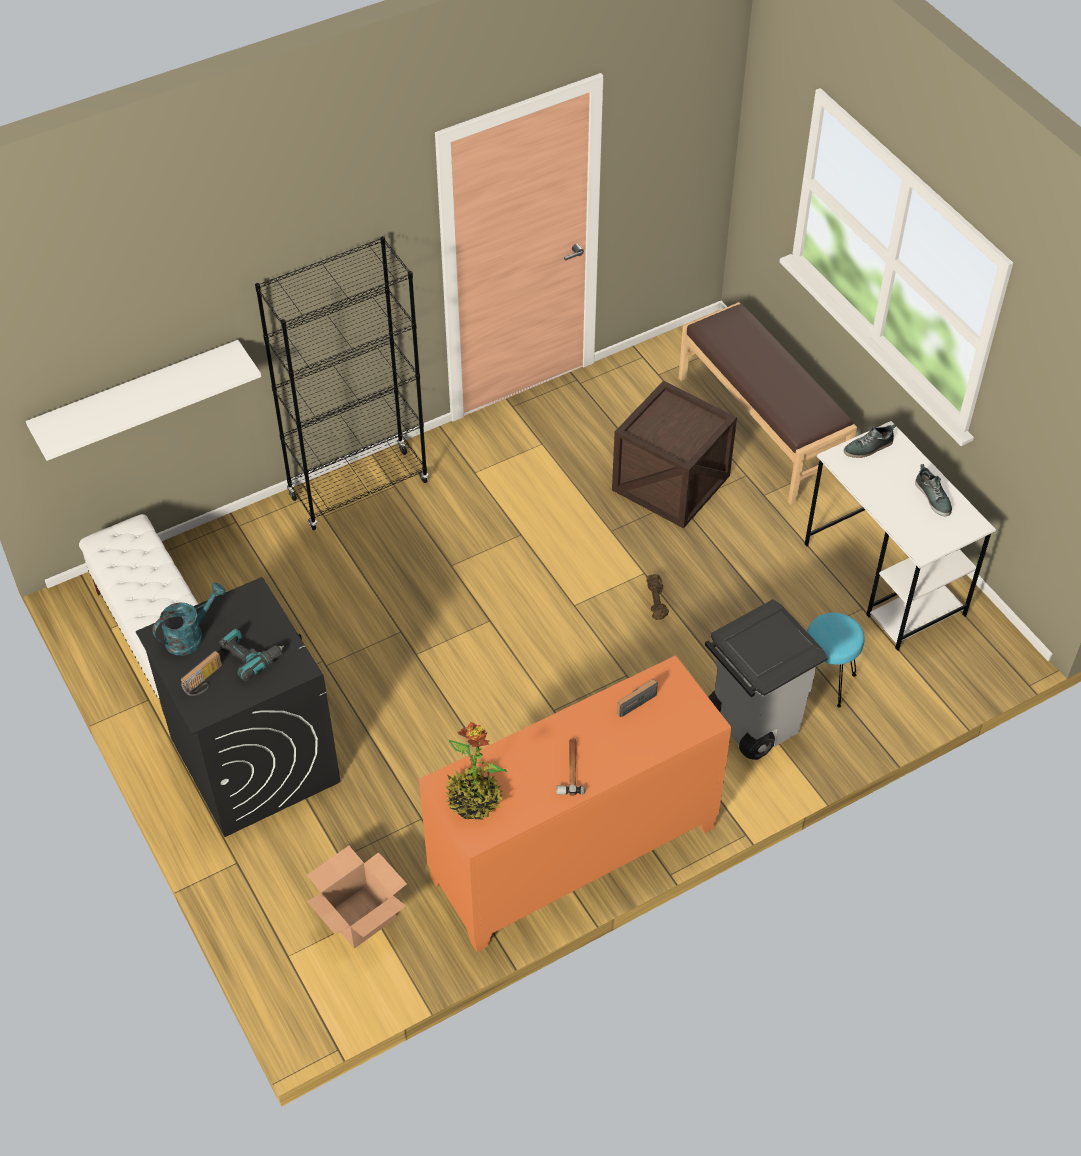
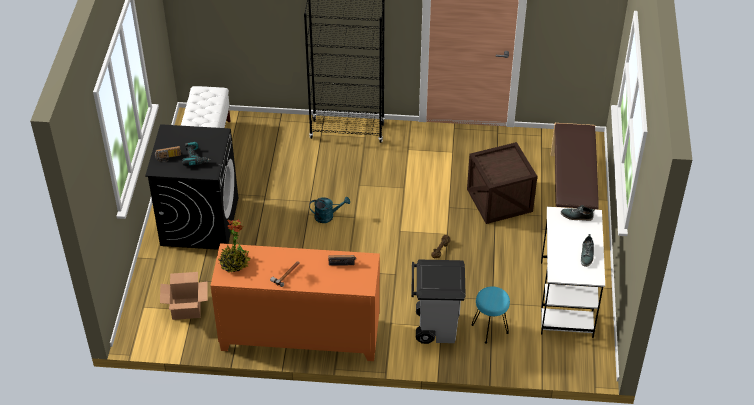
camera: 35 degrees right, 5 degrees down
(137, 395) = (239, 26): white shelf -> none
(190, 636) = (179, 137): turquoise watering can -> turquoise watering can (327, 216)

